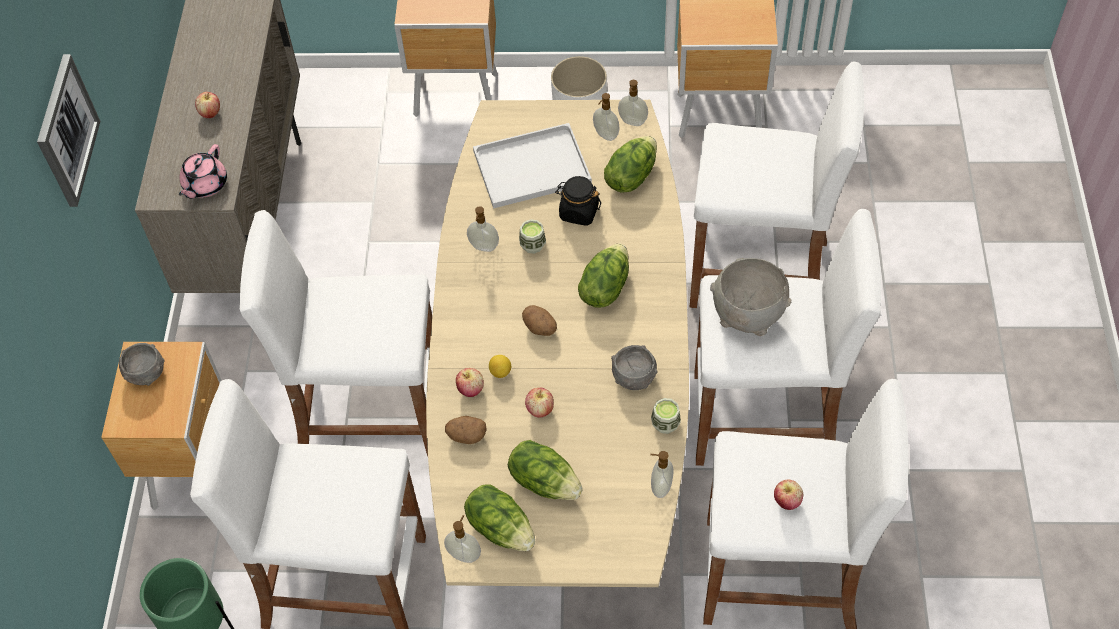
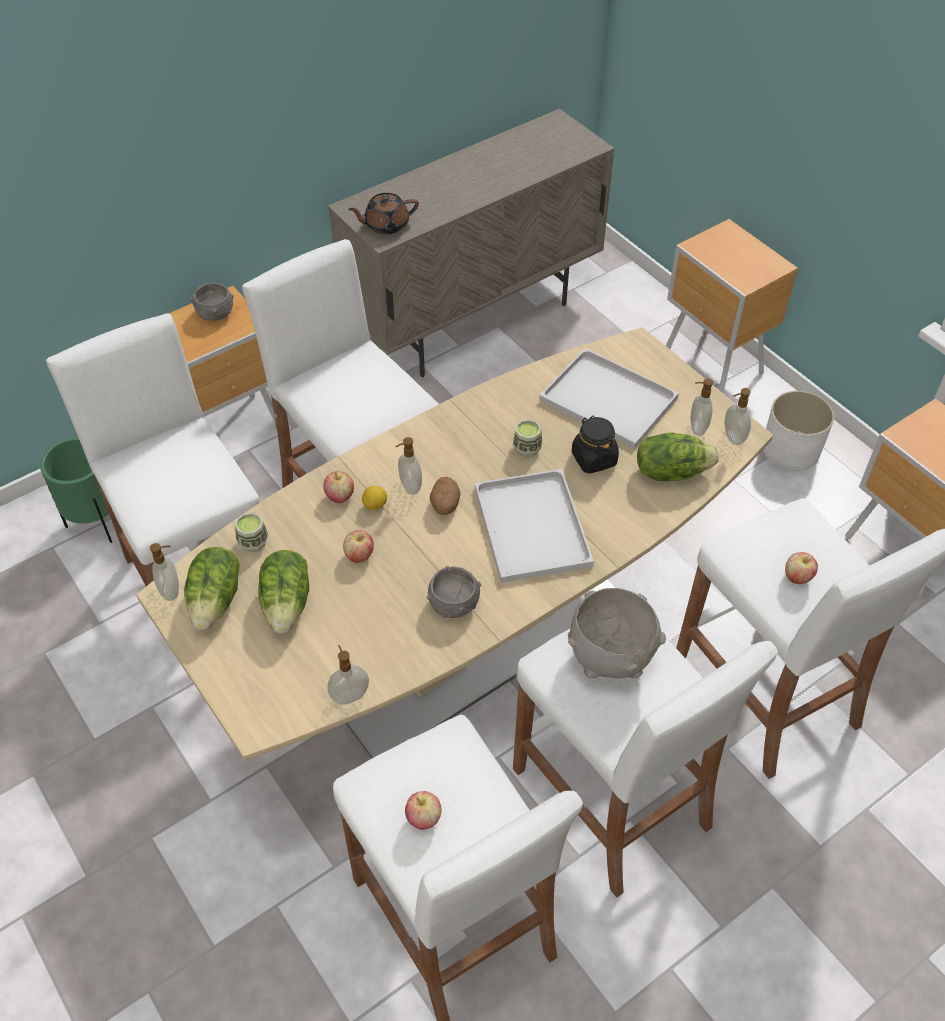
camera: 50 degrees right, 5 degrees down
(66, 131) = (274, 75): picture -> none
(205, 185) = (385, 225): pink teapot -> brown teapot
(210, 113) = (454, 188): apple -> apple (797, 577)
(466, 436) = (291, 521): potato -> none
(483, 247) = (492, 419): soap dispenser -> soap dispenser (409, 486)
(604, 288) = (530, 525): lettuce -> white tray
(665, 424) = (422, 658): cup -> cup (253, 542)

